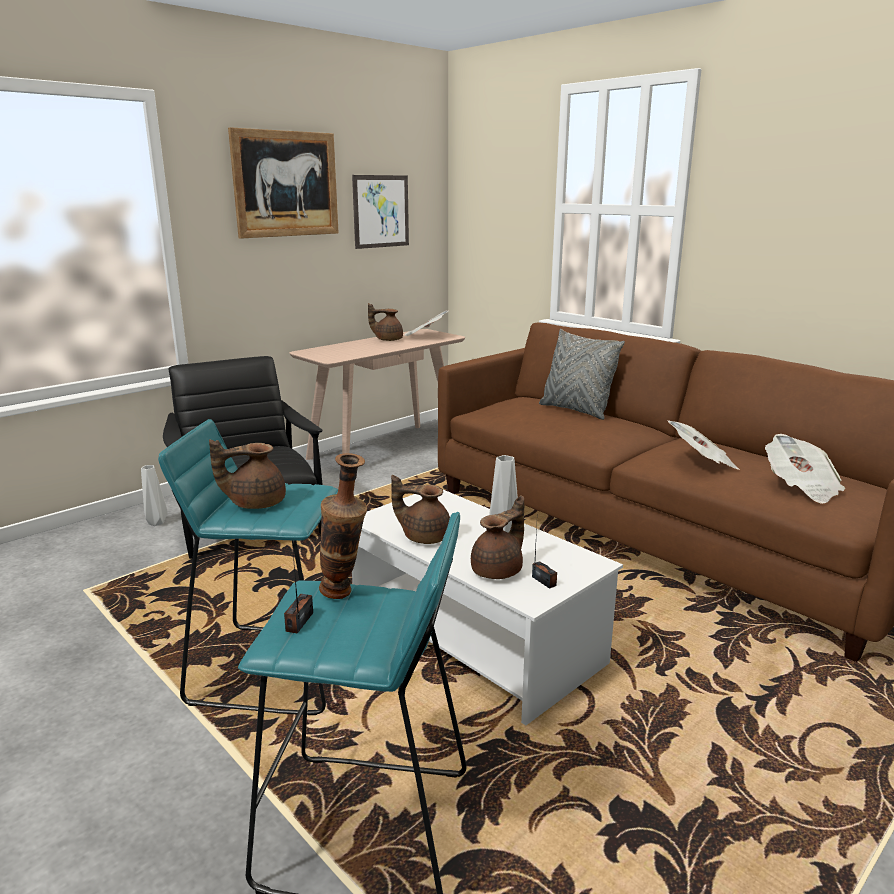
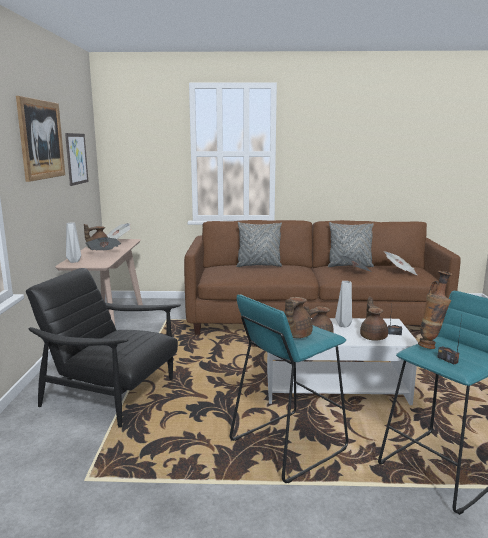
camera: 45 degrees left, 5 degrees down
(155, 523) = (40, 423): grey vase -> grey vase (73, 261)
(373, 347) = (104, 253): none -> newspaper
(731, 449) = (349, 266): none -> grey pillow

